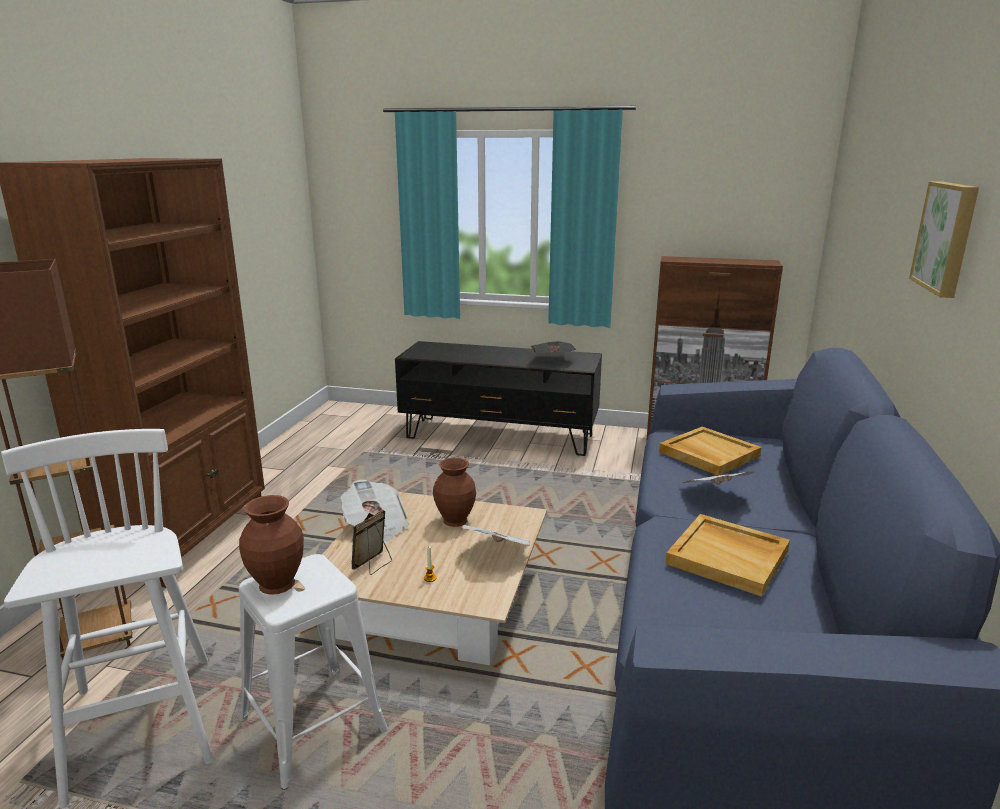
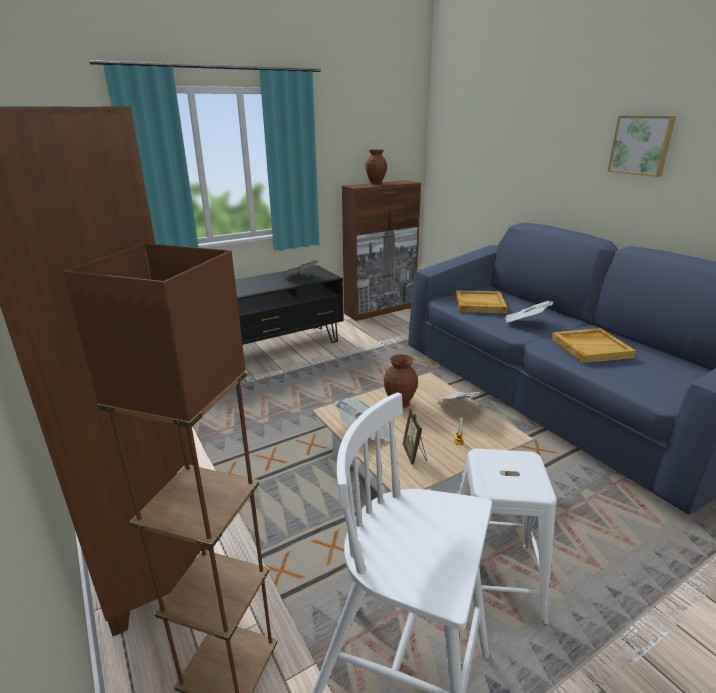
camera: 45 degrees left, 5 degrees up
(277, 584) = (501, 480): brown vase -> brown vase (376, 183)

